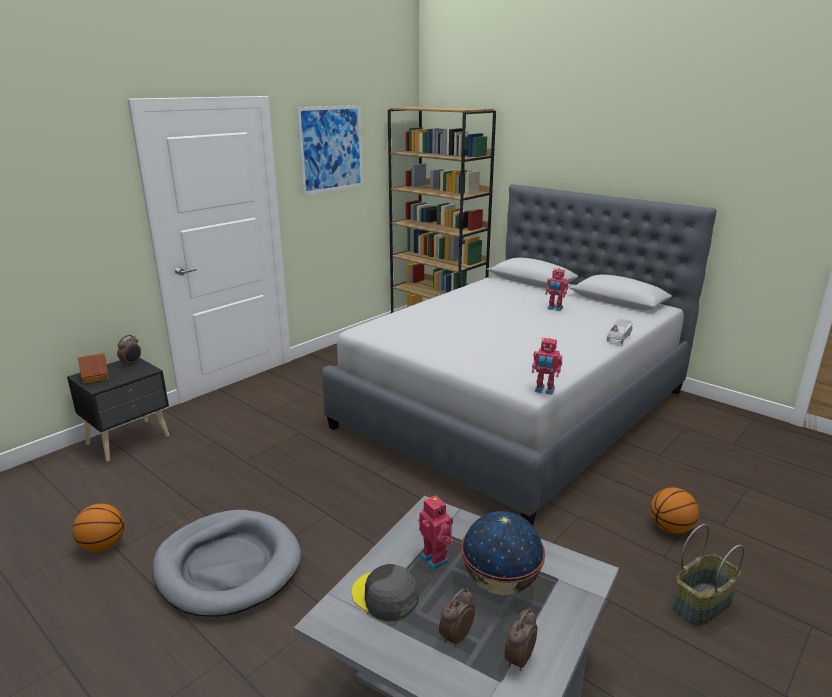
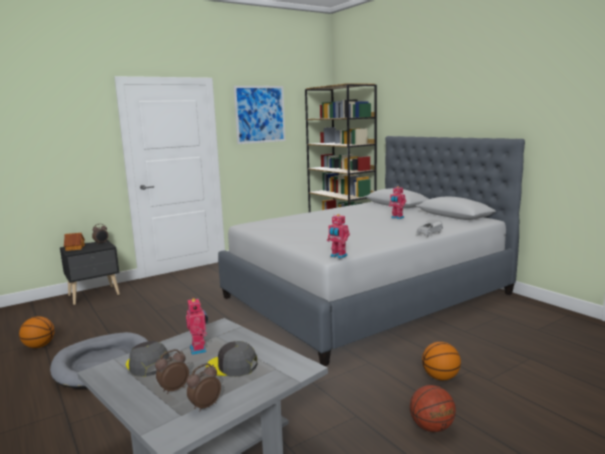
camera: 15 degrees right, 10 degrees down
(501, 583) = (232, 366): globe -> grey cap
(701, 603) = (431, 427): basket -> basketball

